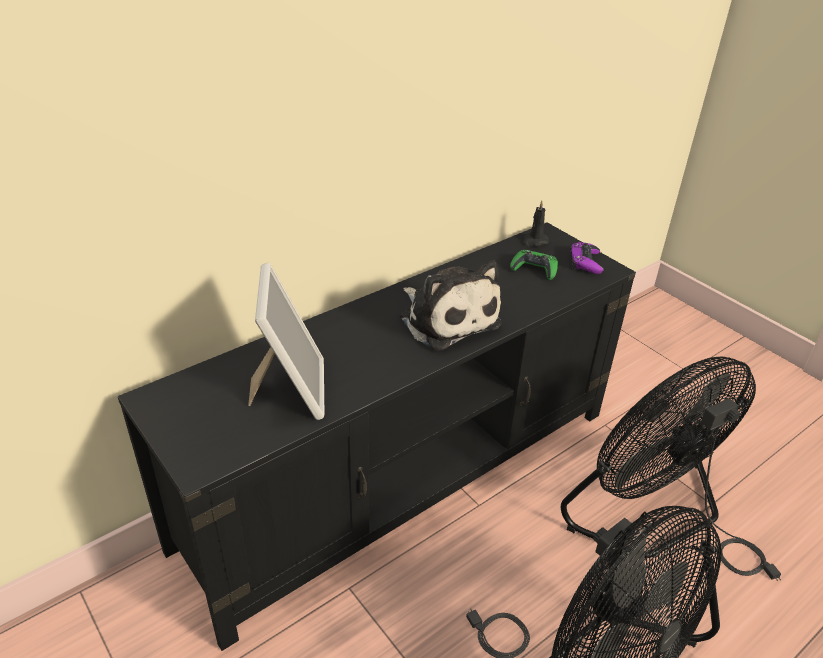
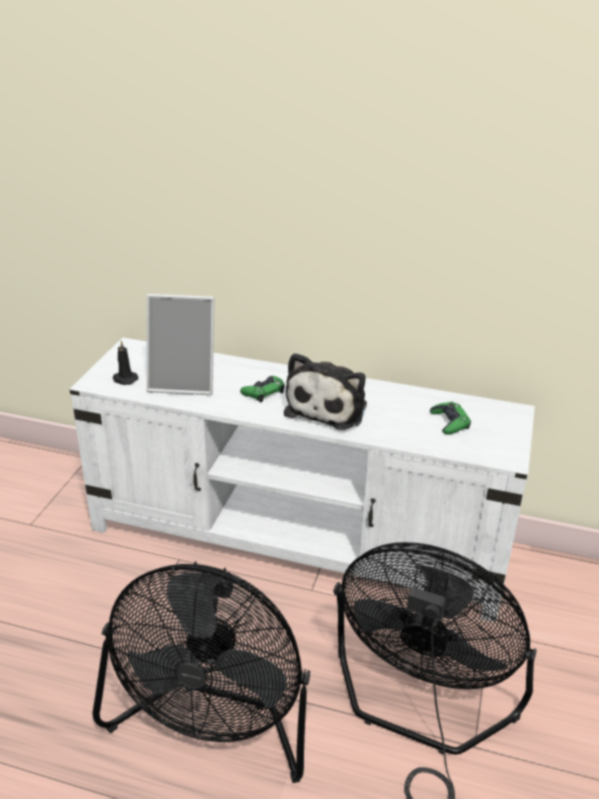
camera: 55 degrees right, 5 degrees down
(290, 390) = (184, 382): picture frame -> picture frame turned 45 degrees clockwise
(375, 344) = (263, 392): none -> green game controller
(405, 476) = (298, 539): black tv stand -> white tv stand
(534, 241) = (492, 409): black candle -> black candle (124, 379)
(585, 262) = (500, 443): purple game controller -> none

